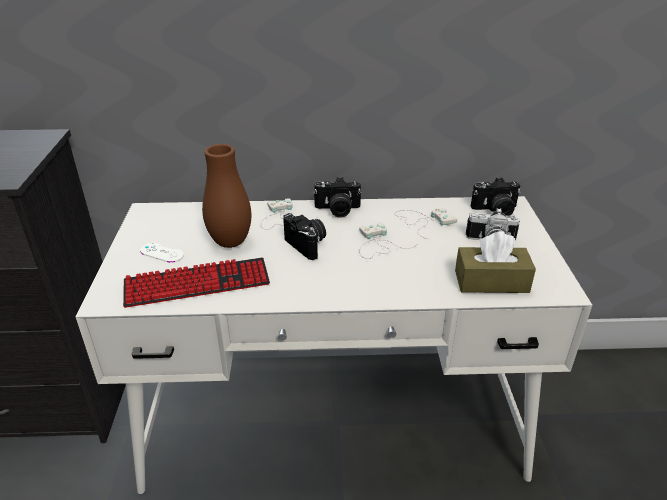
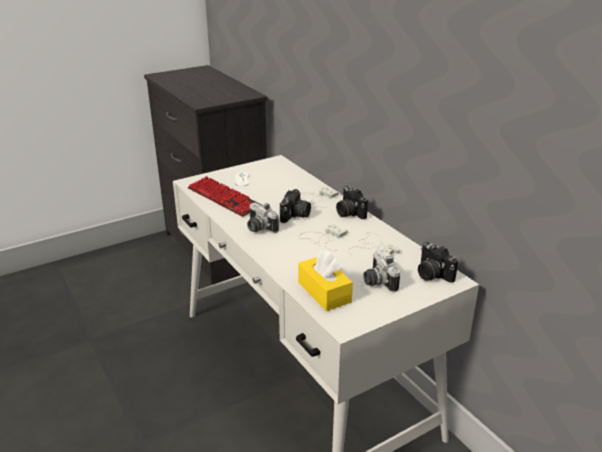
camera: 60 degrees right, 5 degrees down
(230, 242) = (272, 193): brown vase -> none
(312, 281) = (259, 228): none -> camera
(491, 281) = (324, 292): brown tissue box -> yellow tissue box

